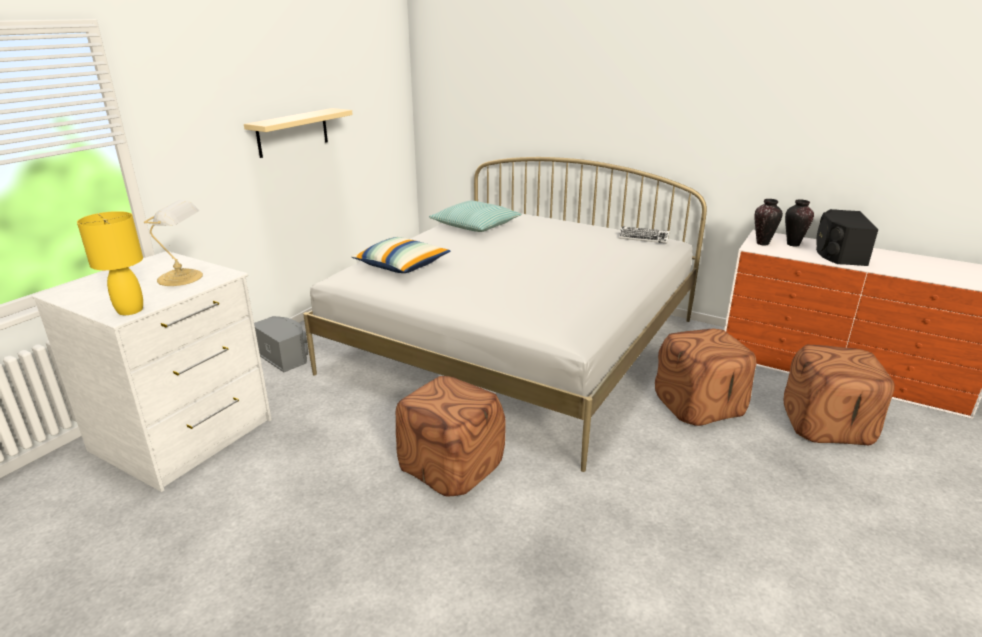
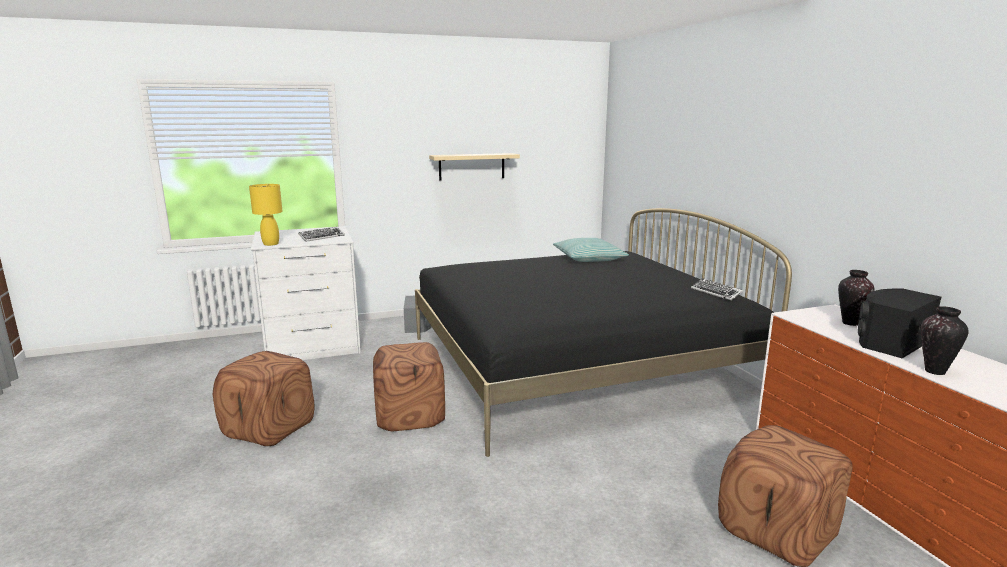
camera: 40 degrees right, 10 degrees down
(182, 277) = (322, 237): table lamp -> keyboard
(402, 266) = (484, 269): pillow -> none
(516, 345) = (575, 366): white bed -> black bed
(699, 406) = (662, 460): brown ottoman -> brown ottoman (269, 428)
(763, 243) = (812, 315): vase -> vase (935, 372)

